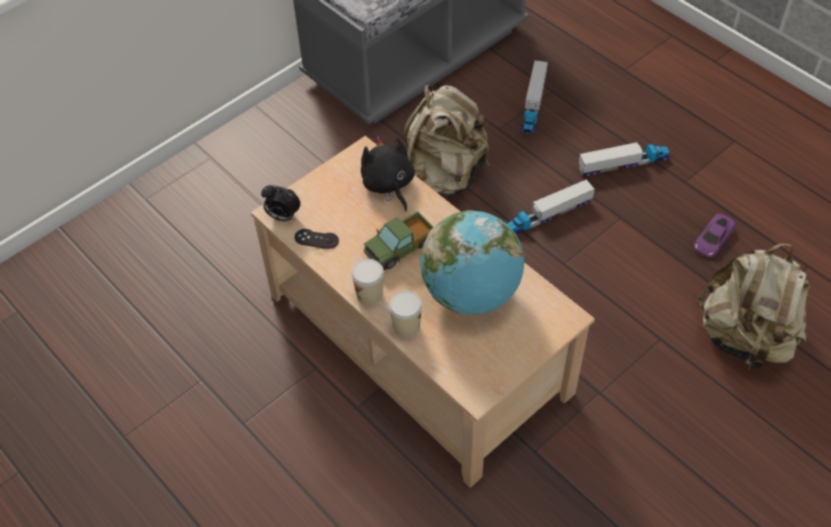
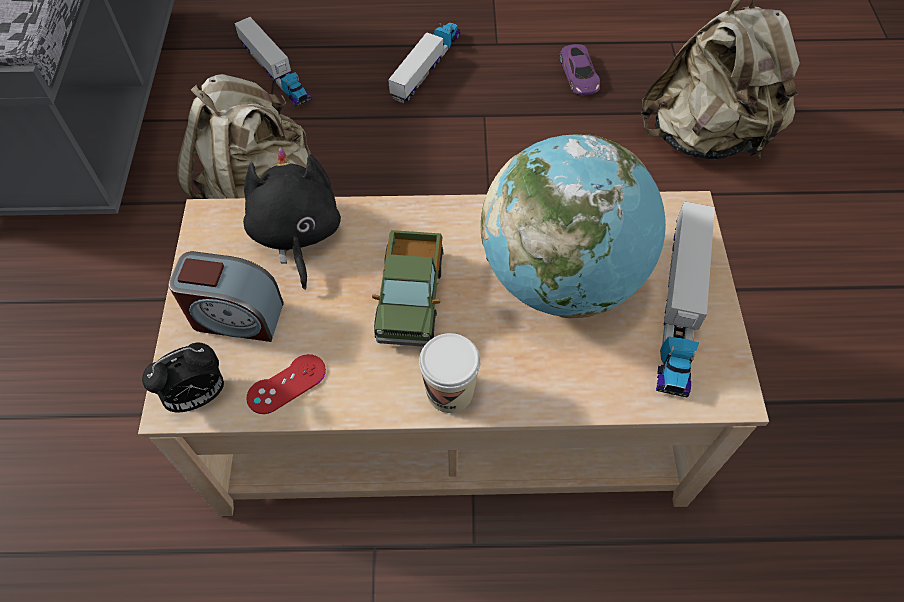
camera: 50 degrees left, 5 degrees up
(316, 239) = (286, 384): black game controller -> red game controller
(328, 198) = (236, 317): none -> alarm clock
(388, 185) = (296, 234): black plush toy -> black plush toy turned 60 degrees clockwise
(406, 326) = (546, 388): cup -> none
(548, 215) = (417, 164): toy truck -> toy truck (679, 308)

